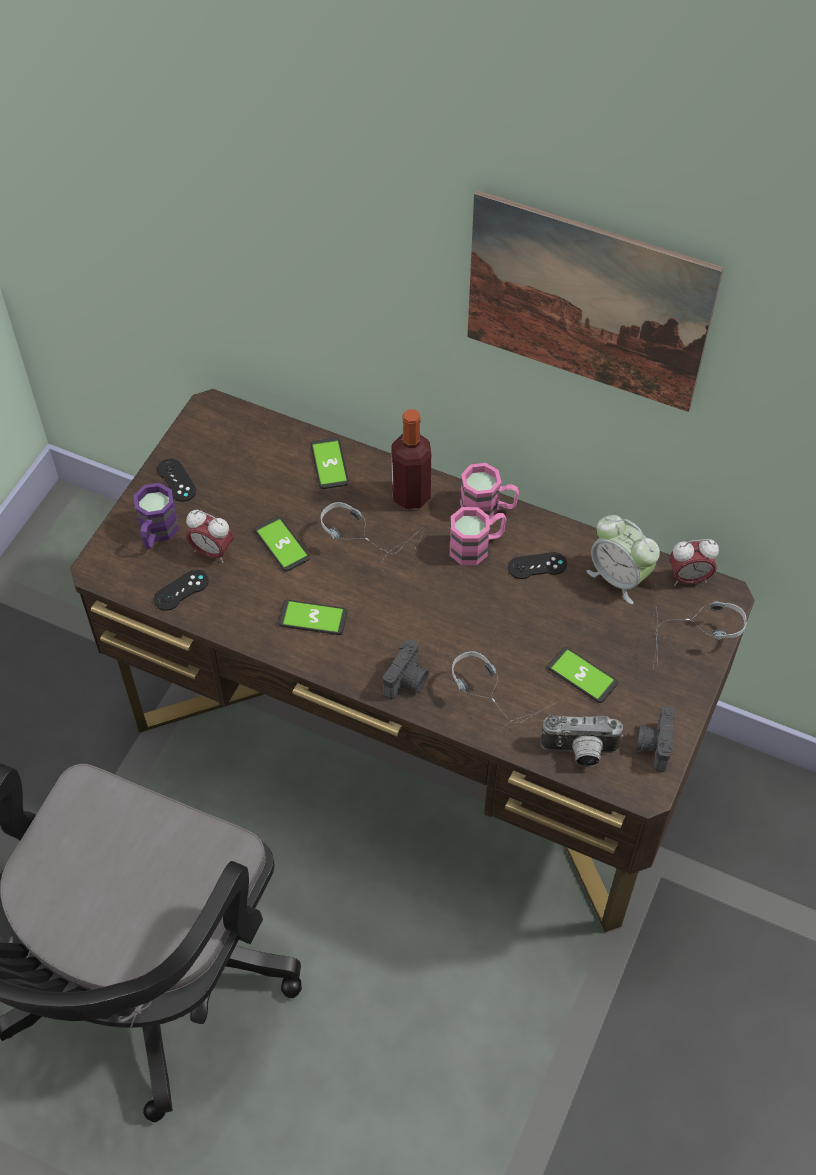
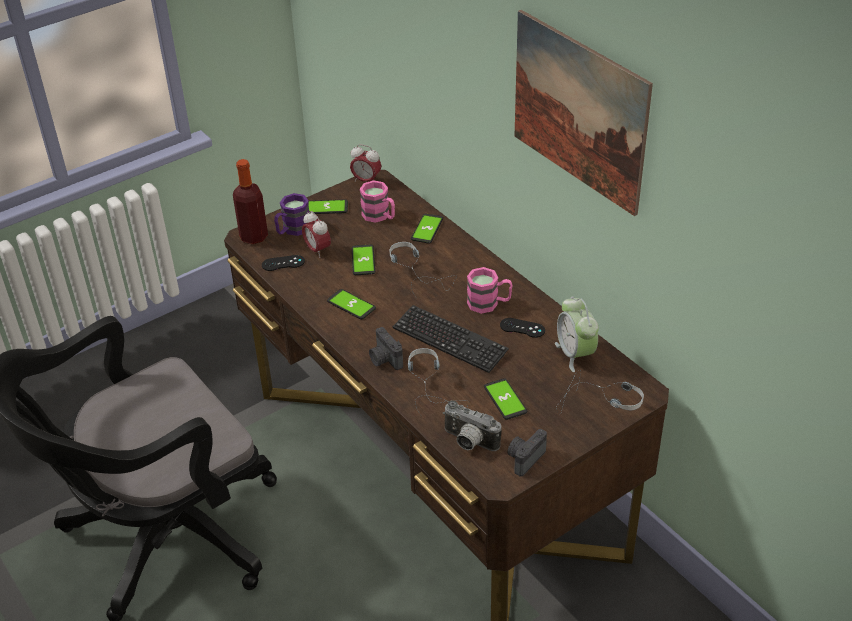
camera: 30 degrees right, 15 degrees down
(176, 480) = (326, 208): black game controller -> phone
(407, 681) = (384, 359): camera -> camera turned 90 degrees clockwise
(411, 496) = (466, 262): bottle -> bottle (253, 236)
(466, 620) = (449, 340): none -> keyboard
(488, 507) = (514, 285): pink mug -> pink mug (380, 216)
(688, 578) = (627, 372): alarm clock -> alarm clock (366, 181)

